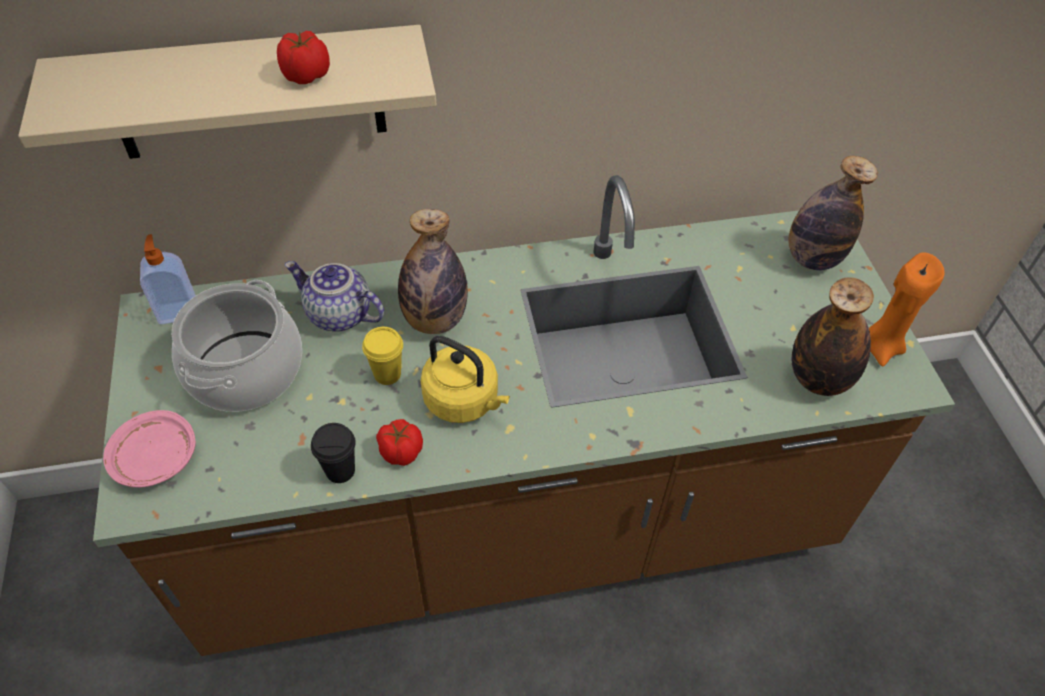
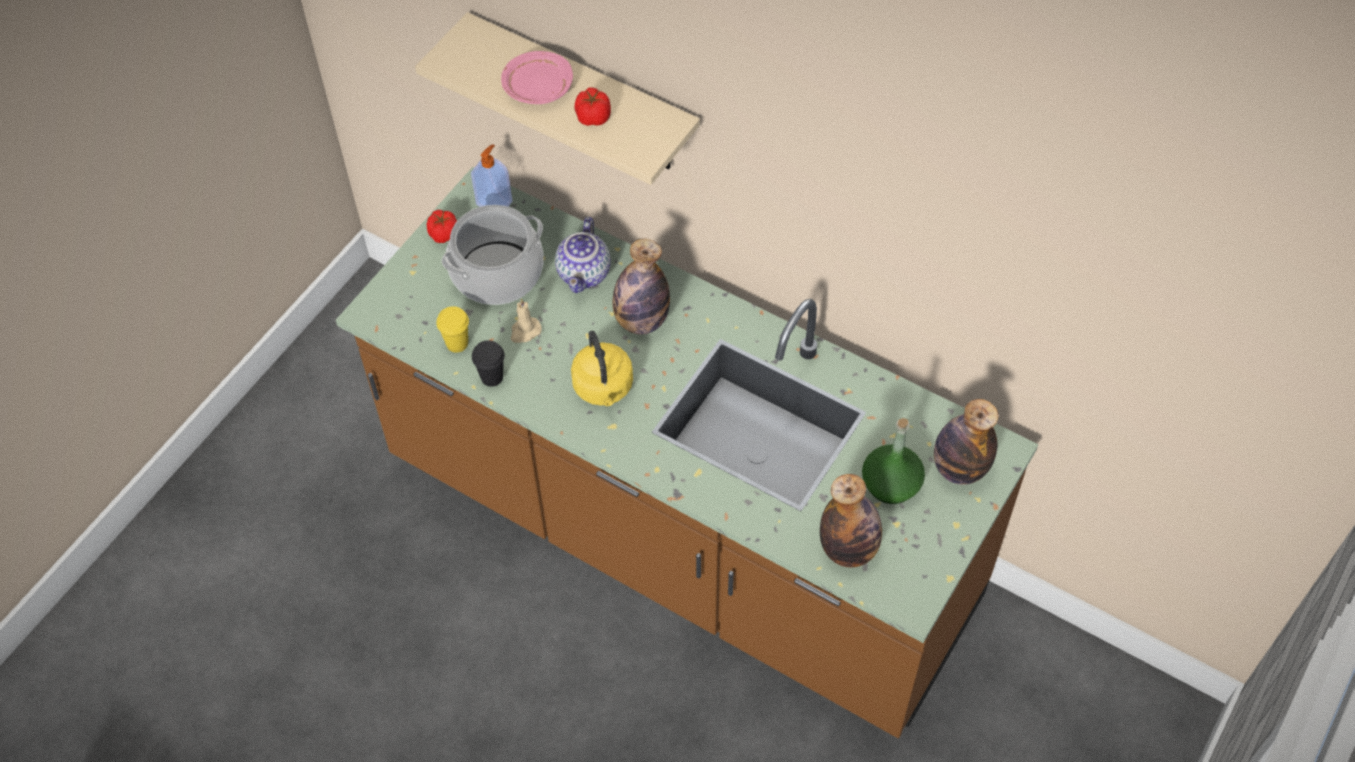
camera: 45 degrees right, 5 degrees up
(155, 458) = (402, 294): pink plate -> pink plate (537, 88)
(330, 404) = (525, 331): none -> beige candle
(338, 315) = (585, 274): teapot -> teapot turned 150 degrees counterclockwise
(387, 374) = (576, 336): yellow cup -> yellow cup (457, 343)
(400, 451) = (535, 391): tomato -> tomato (444, 234)
(783, 305) = (890, 484): none -> green bottle
(880, 347) = (923, 563): orange candle -> none

